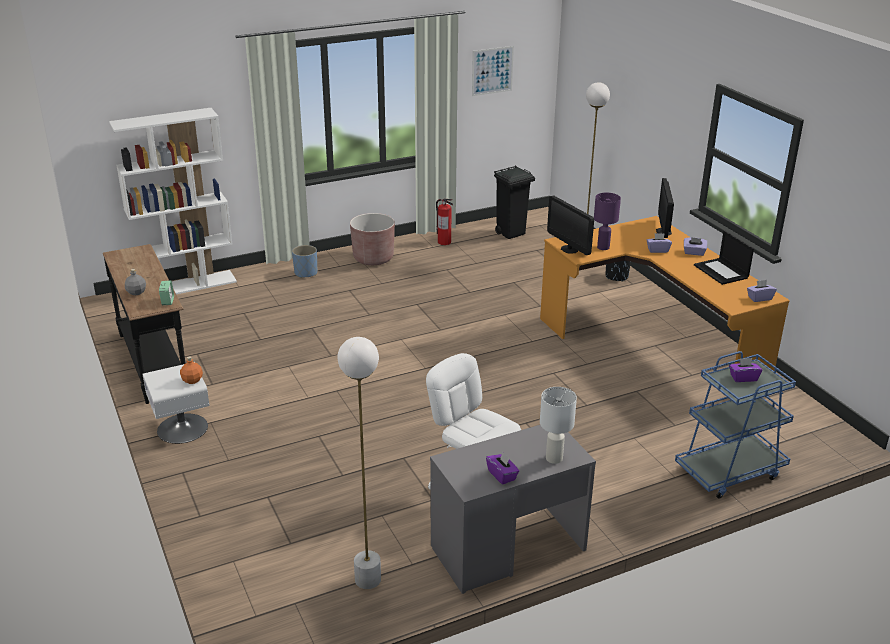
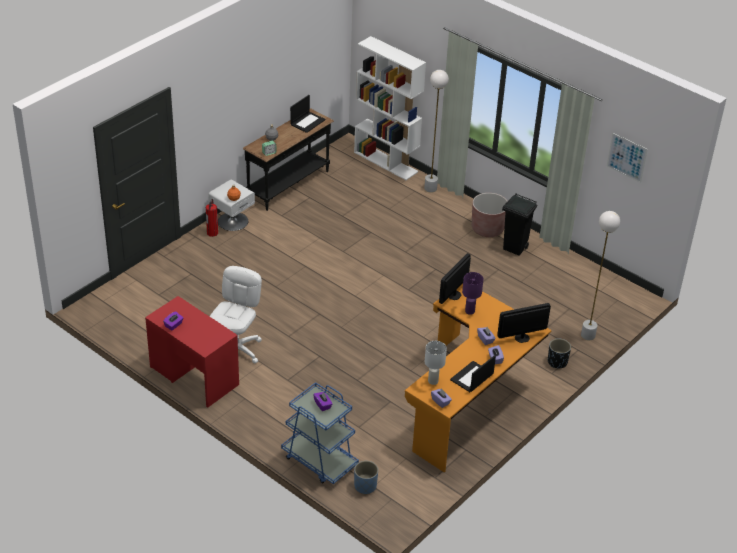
camera: 65 degrees right, 10 degrees up
(132, 260) = (307, 122): none -> laptop
(306, 273) = (441, 205): blue planter -> blue planter (365, 486)
(368, 580) = (144, 330): white floor lamp -> white floor lamp (430, 188)
(444, 242) = (542, 256): fire extinguisher -> fire extinguisher (212, 232)
(508, 548) = (194, 376): grey desk -> red desk
(511, 233) = (588, 287): black trash can -> black trash can (515, 248)
(553, 458) = (198, 341): white table lamp -> white table lamp (432, 381)

